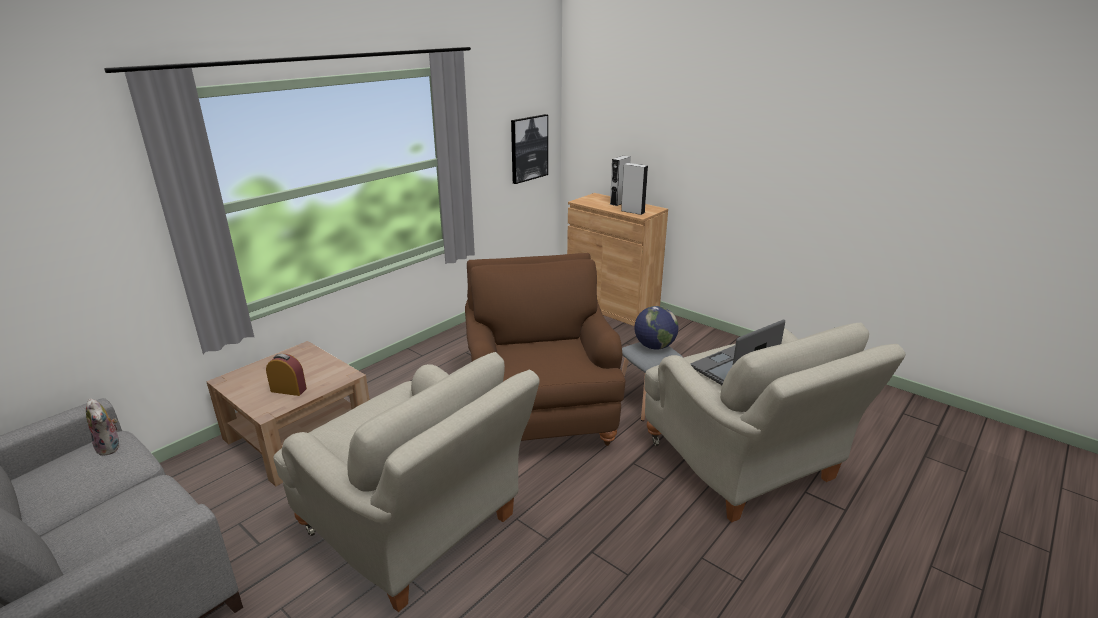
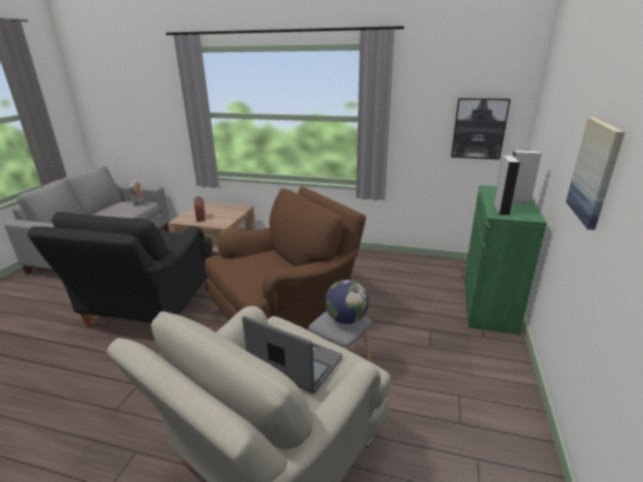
camera: 65 degrees right, 0 degrees up
(417, 530) = (149, 309): beige armchair -> black armchair
(612, 307) = (488, 304): brown cabinet -> green cabinet
(730, 156) = (595, 171): none -> picture

